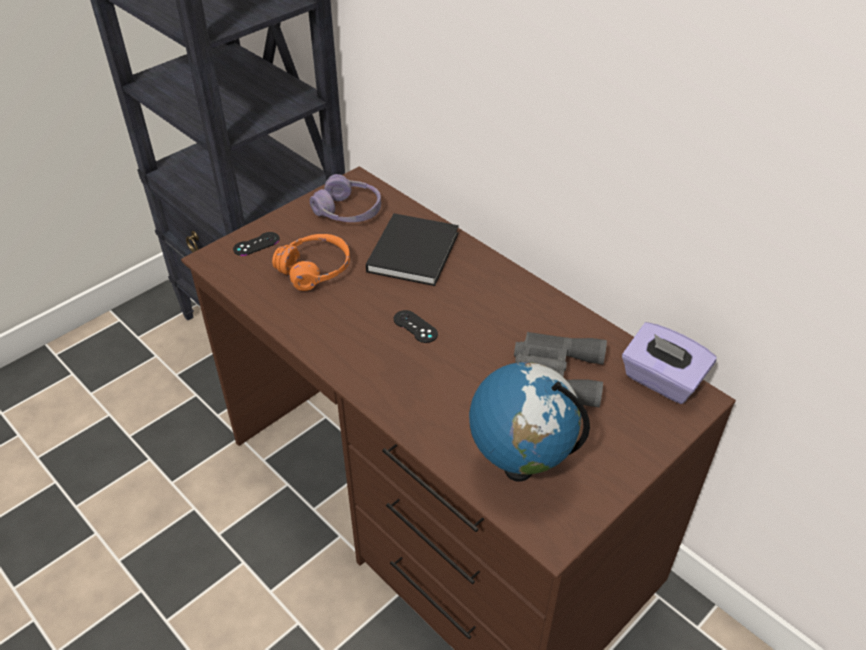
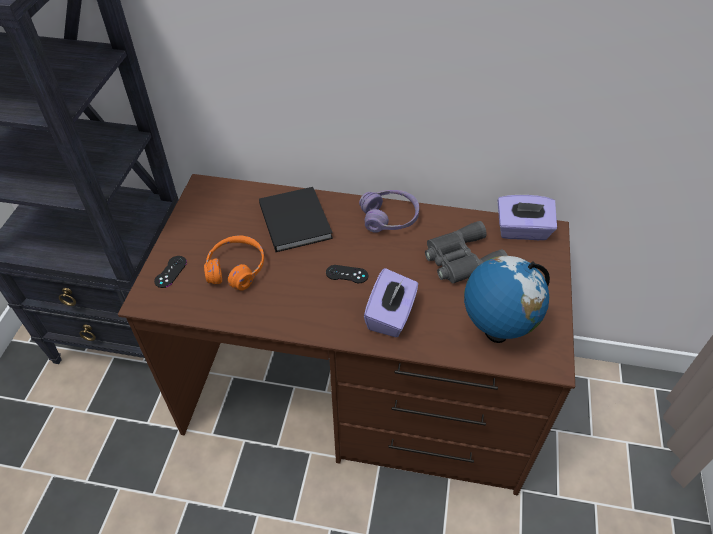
camera: 35 degrees left, 5 degrees up
(348, 211) = (218, 212): purple headphones -> purple headphones (389, 218)
(421, 389) = (391, 315): none -> purple tissue box

